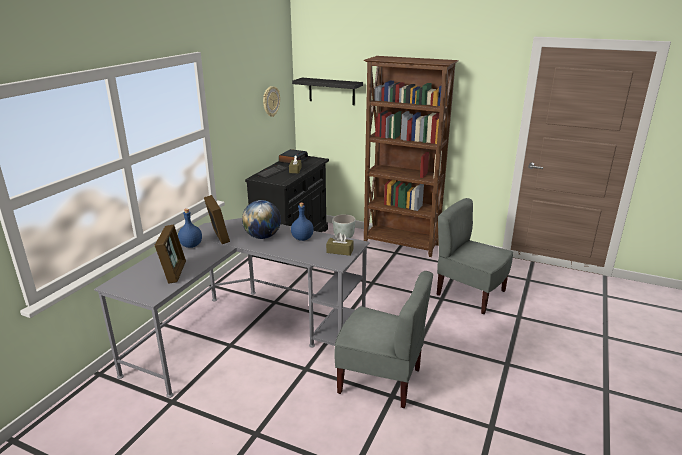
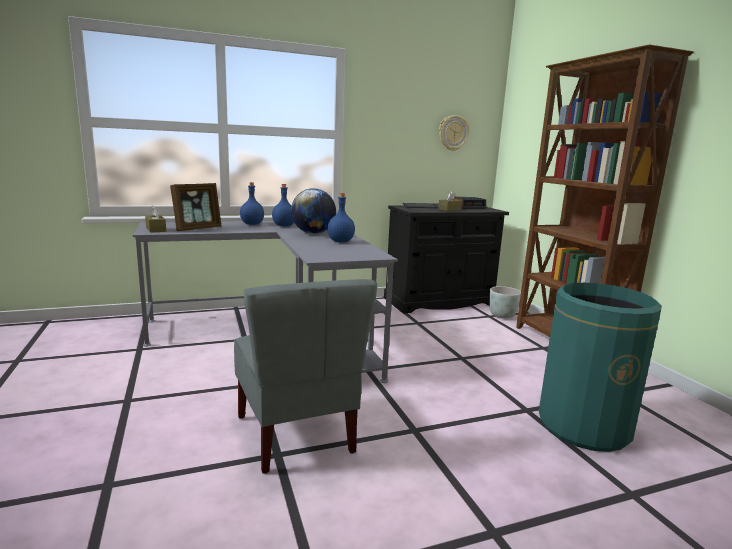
camera: 45 degrees right, 10 degrees down
(218, 236) = (284, 226): picture frame -> blue bottle
(331, 91) = (533, 128): black shelf -> none
(339, 251) = (347, 254): brown tissue box -> brown tissue box (156, 229)
(469, 294) = (584, 426): grey chair -> green trash can

